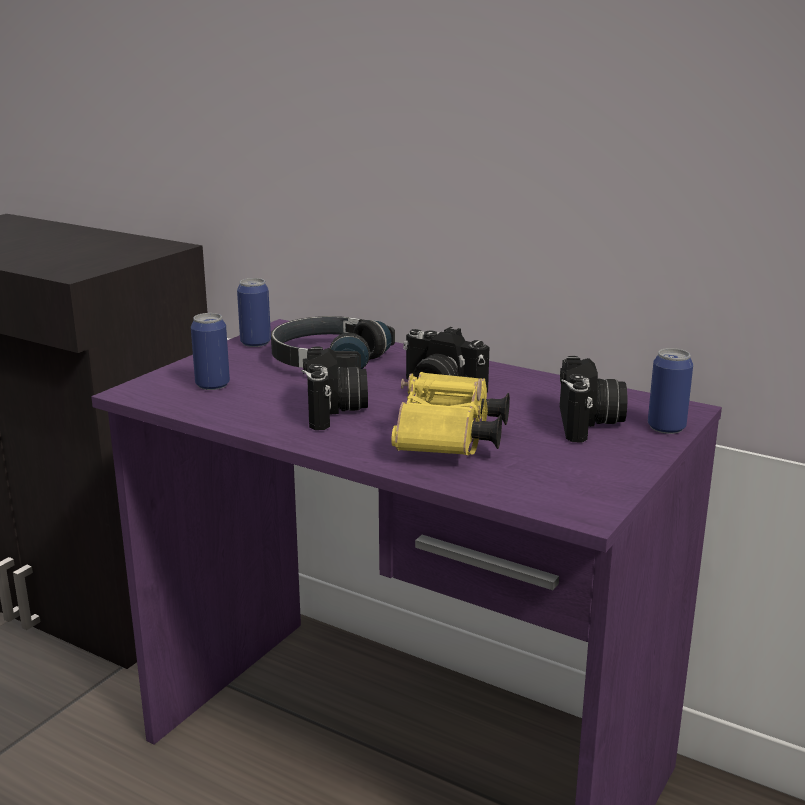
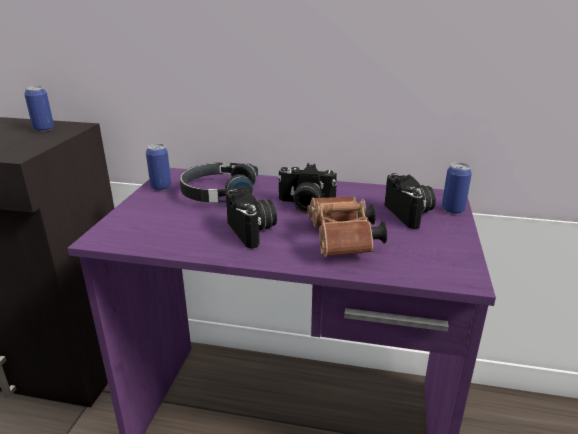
camera: 20 degrees left, 5 degrees up
(212, 385) = (154, 224): can -> can (43, 129)
(449, 442) = (343, 242): yellow binoculars -> brown binoculars

